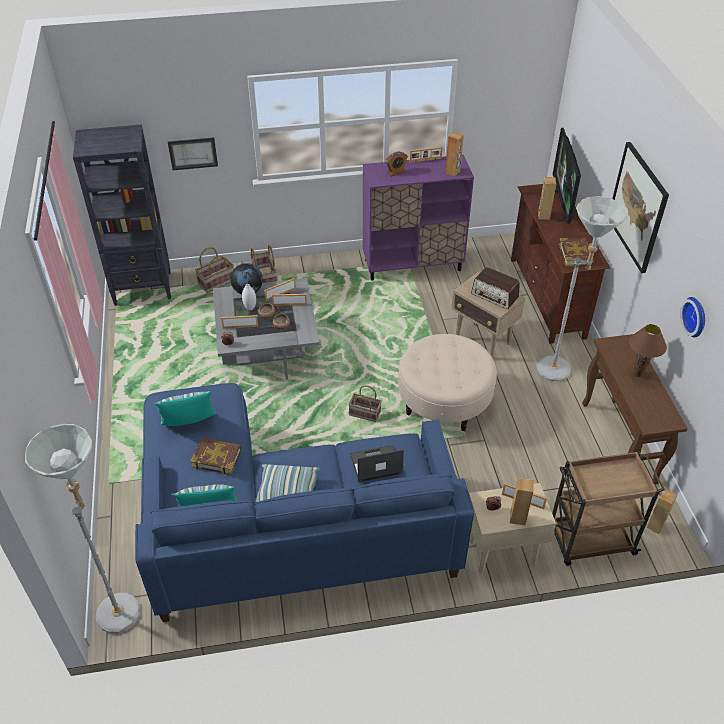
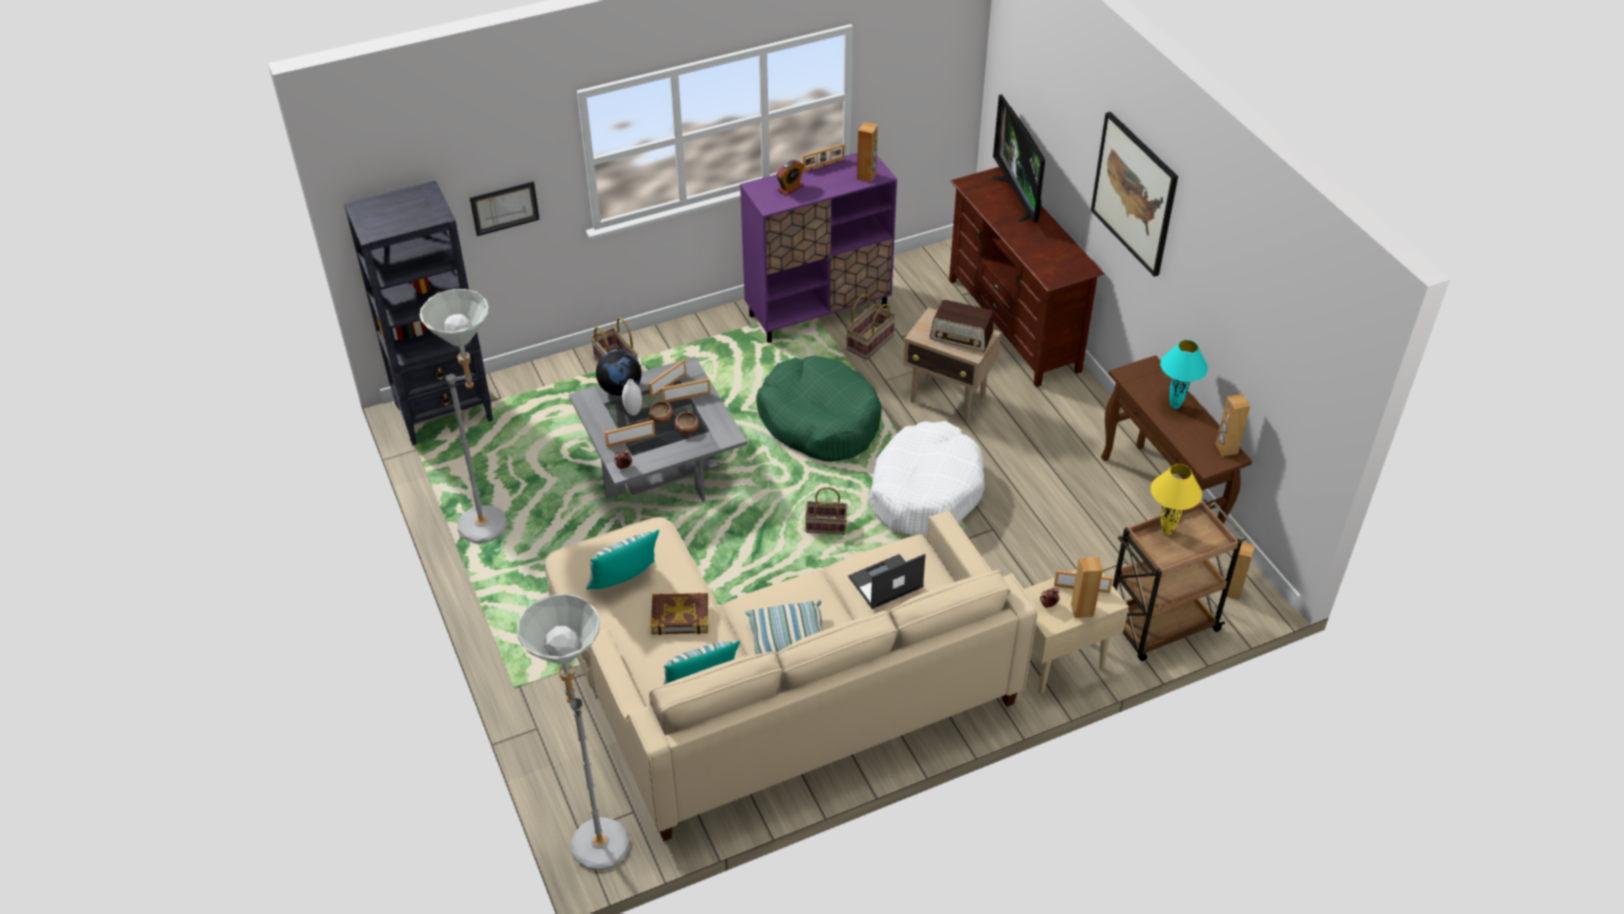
camera: 15 degrees left, 0 degrees up
(216, 282) = (549, 384): basket -> basket (869, 342)
(282, 524) = (770, 689): blue sofa -> beige sofa
(387, 339) = (819, 421): none -> green dog bed
(444, 402) = (925, 491): beige ottoman -> white dog bed
(543, 216) = (998, 217): brown speaker -> brown speaker (1226, 448)
(561, 369) = (1061, 418): grey floor lamp -> grey floor lamp (493, 523)
(575, 255) = (1056, 263): book -> none
(601, 471) = (1167, 532): none -> yellow table lamp
(638, 374) = (1175, 406): brown table lamp -> turquoise table lamp
(696, 316) = (1240, 321): wall clock -> none

